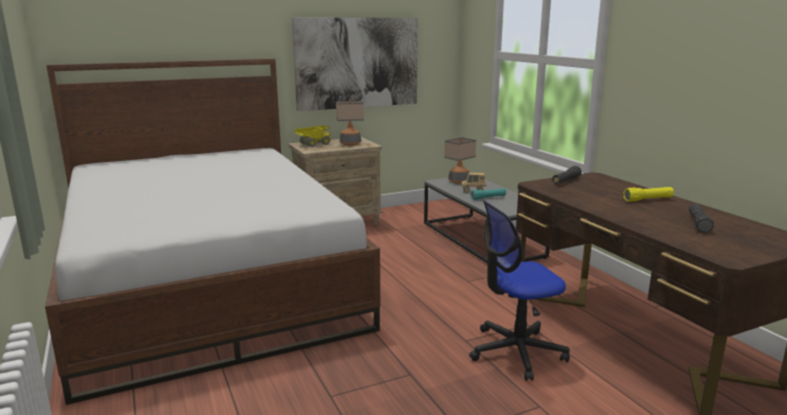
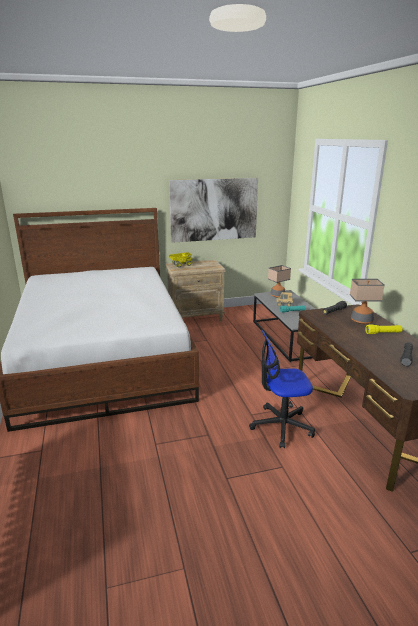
camera: 10 degrees right, 5 degrees up
(350, 144) = (205, 266): table lamp -> table lamp (361, 321)

